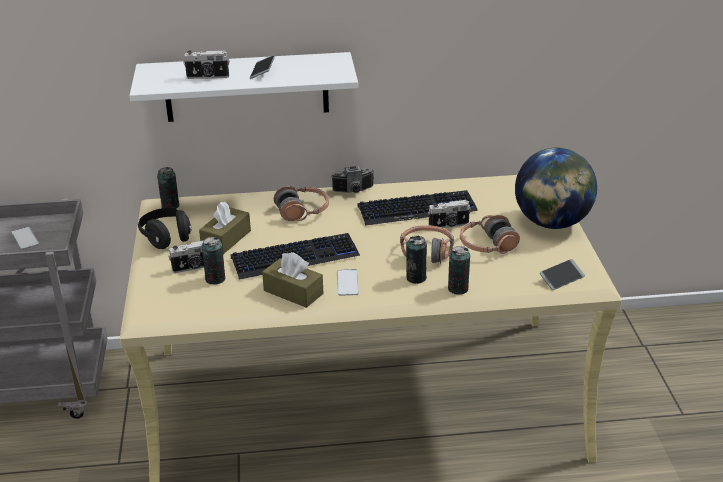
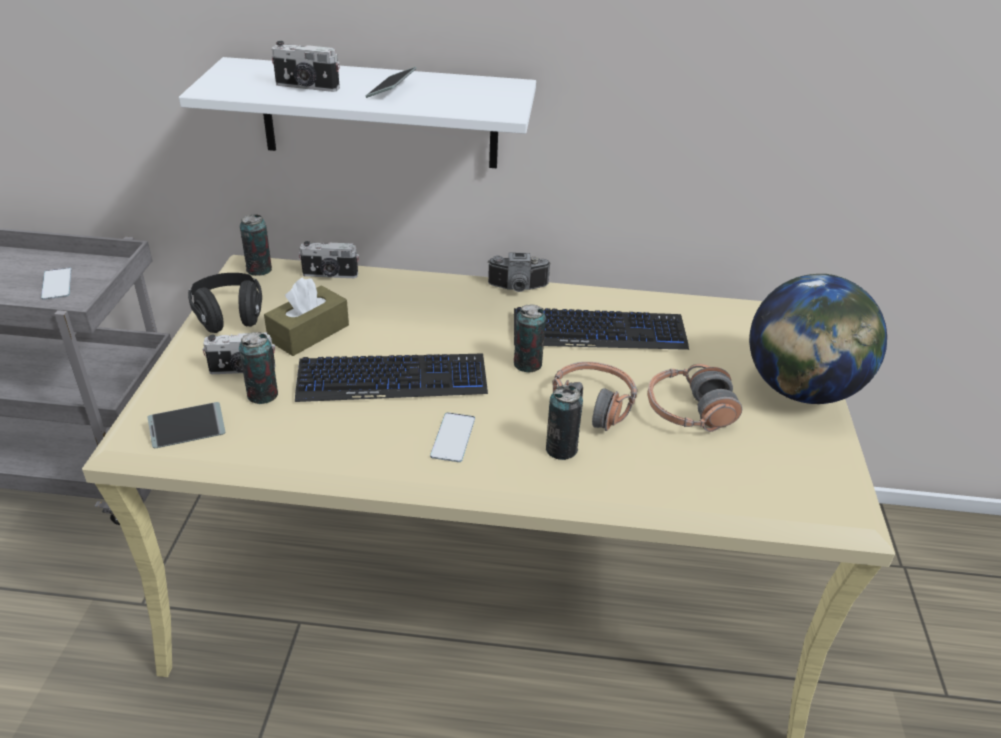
camera: 10 degrees right, 5 degrees up
(293, 292) = (365, 439): brown tissue box -> none
(302, 211) = (434, 307): headphones -> none
(449, 225) = (639, 366): camera -> camera (330, 275)
(458, 289) = (621, 482): can -> can (527, 364)
(561, 278) = (797, 495): phone -> phone (188, 431)

